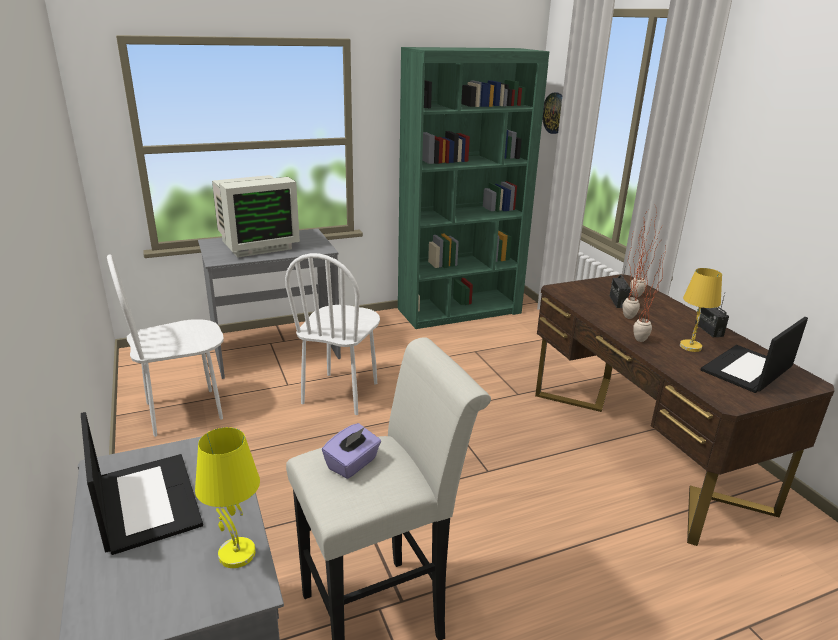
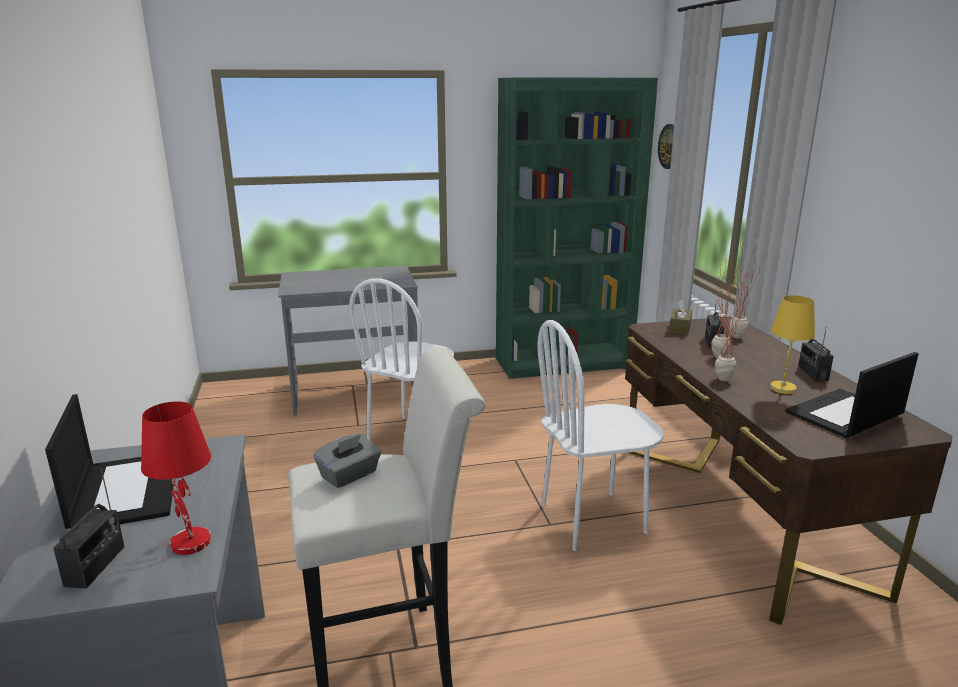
camera: 10 degrees right, 5 degrees down
(153, 590) = (95, 566): none -> radio
(184, 411) = (247, 444): white chair -> white chair (593, 519)
(235, 554) = (189, 542): yellow table lamp -> red table lamp
(256, 244) = (337, 278): monitor -> none
(352, 464) = (349, 475): purple tissue box -> grey tissue box
(585, 288) = (680, 328): none -> brown tissue box

